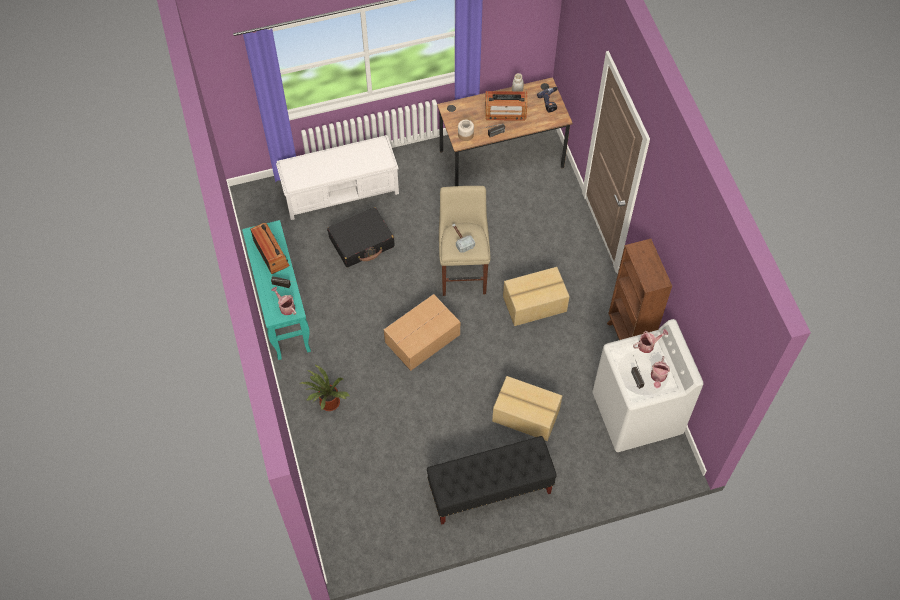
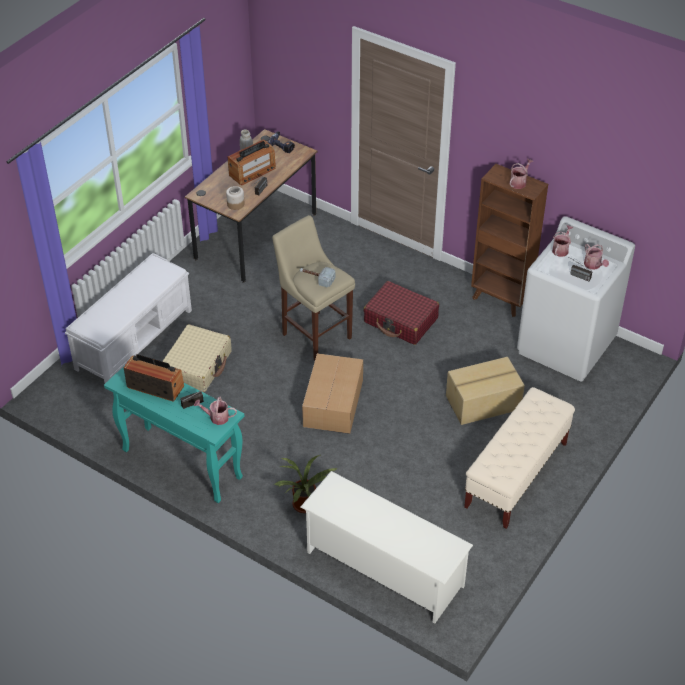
camera: 40 degrees left, 15 degrees down
(333, 489) = (383, 569): none -> white shoe rack
(362, 242) = (197, 365): black suitcase -> beige suitcase
(489, 490) = (516, 475): black bench -> beige bench
(535, 304) = (401, 320): cardboard box -> red suitcase
(650, 268) = (519, 182): none -> watering can

